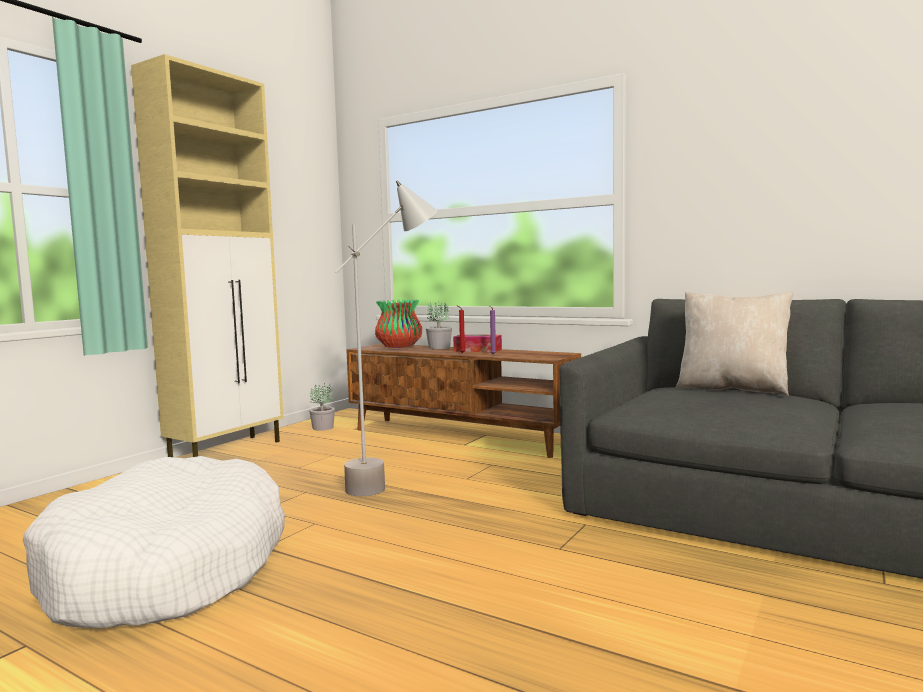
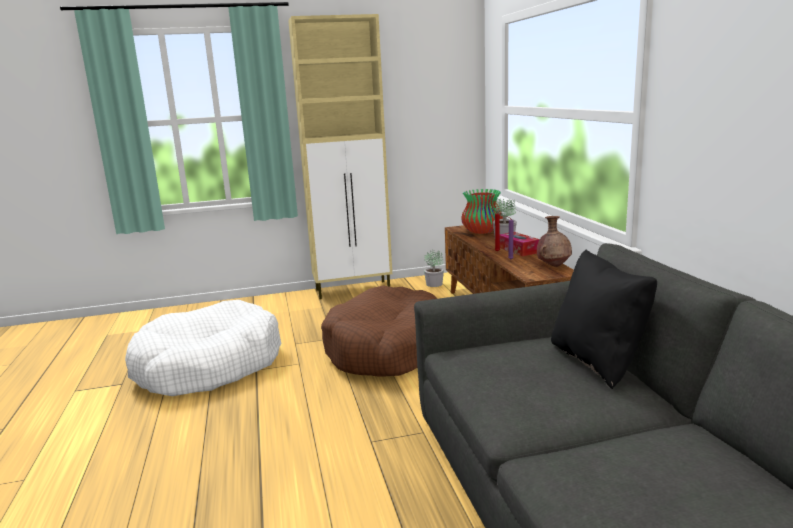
camera: 45 degrees right, 10 degrees up
(395, 482) = (387, 349): grey floor lamp -> brown dog bed
(541, 352) = (554, 265): none -> brown vase
(732, 389) = (597, 361): beige pillow -> black pillow

